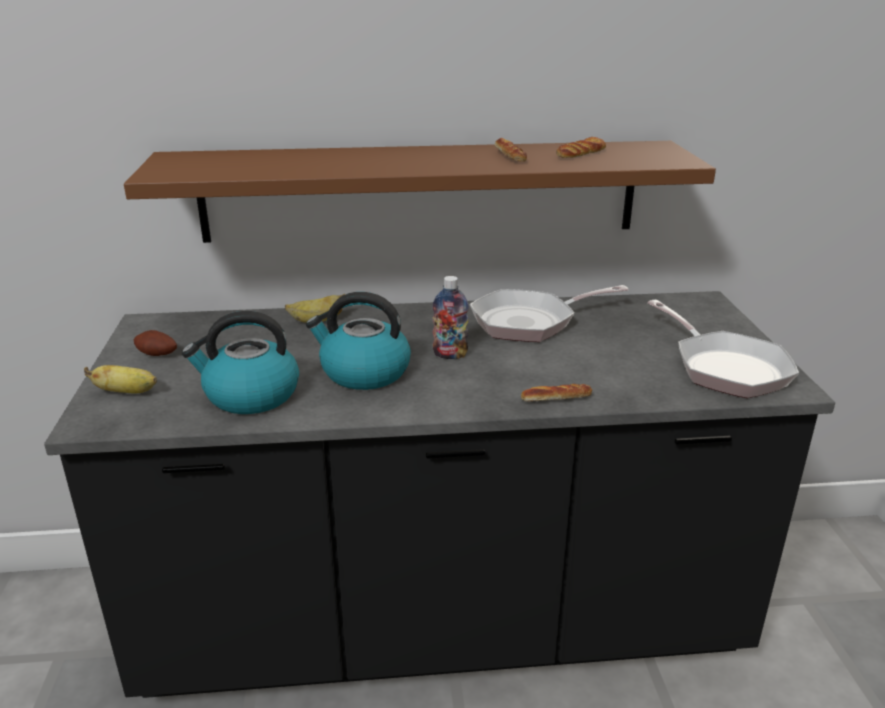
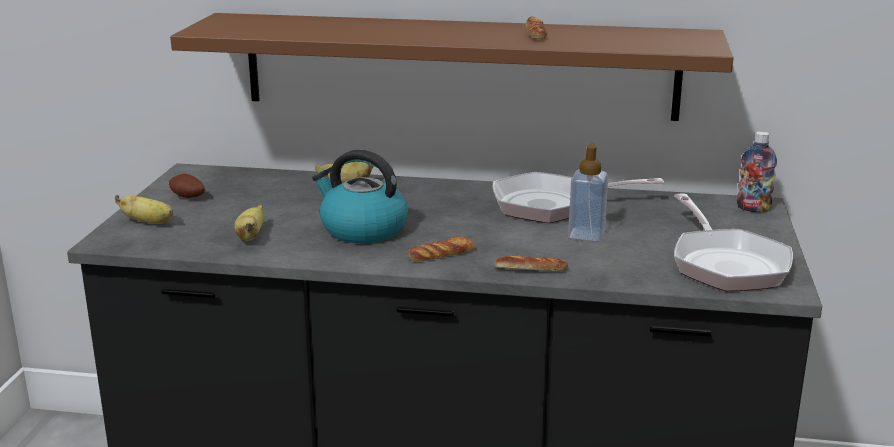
camera: 15 degrees right, 5 degrees down
(250, 395) = (251, 236): kettle -> banana
(450, 354) = (453, 224): bottle -> bottle (753, 209)
(580, 154) = (609, 36): bread -> bread (441, 254)
(581, 351) = (586, 235): none -> soap dispenser

